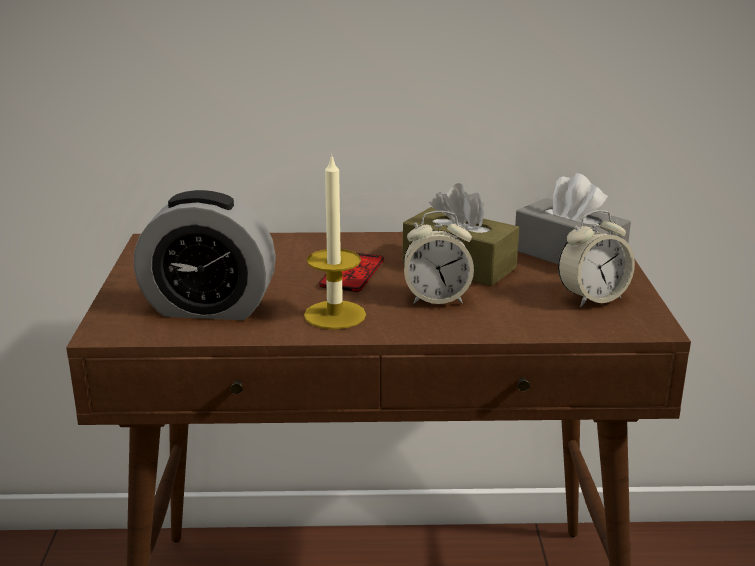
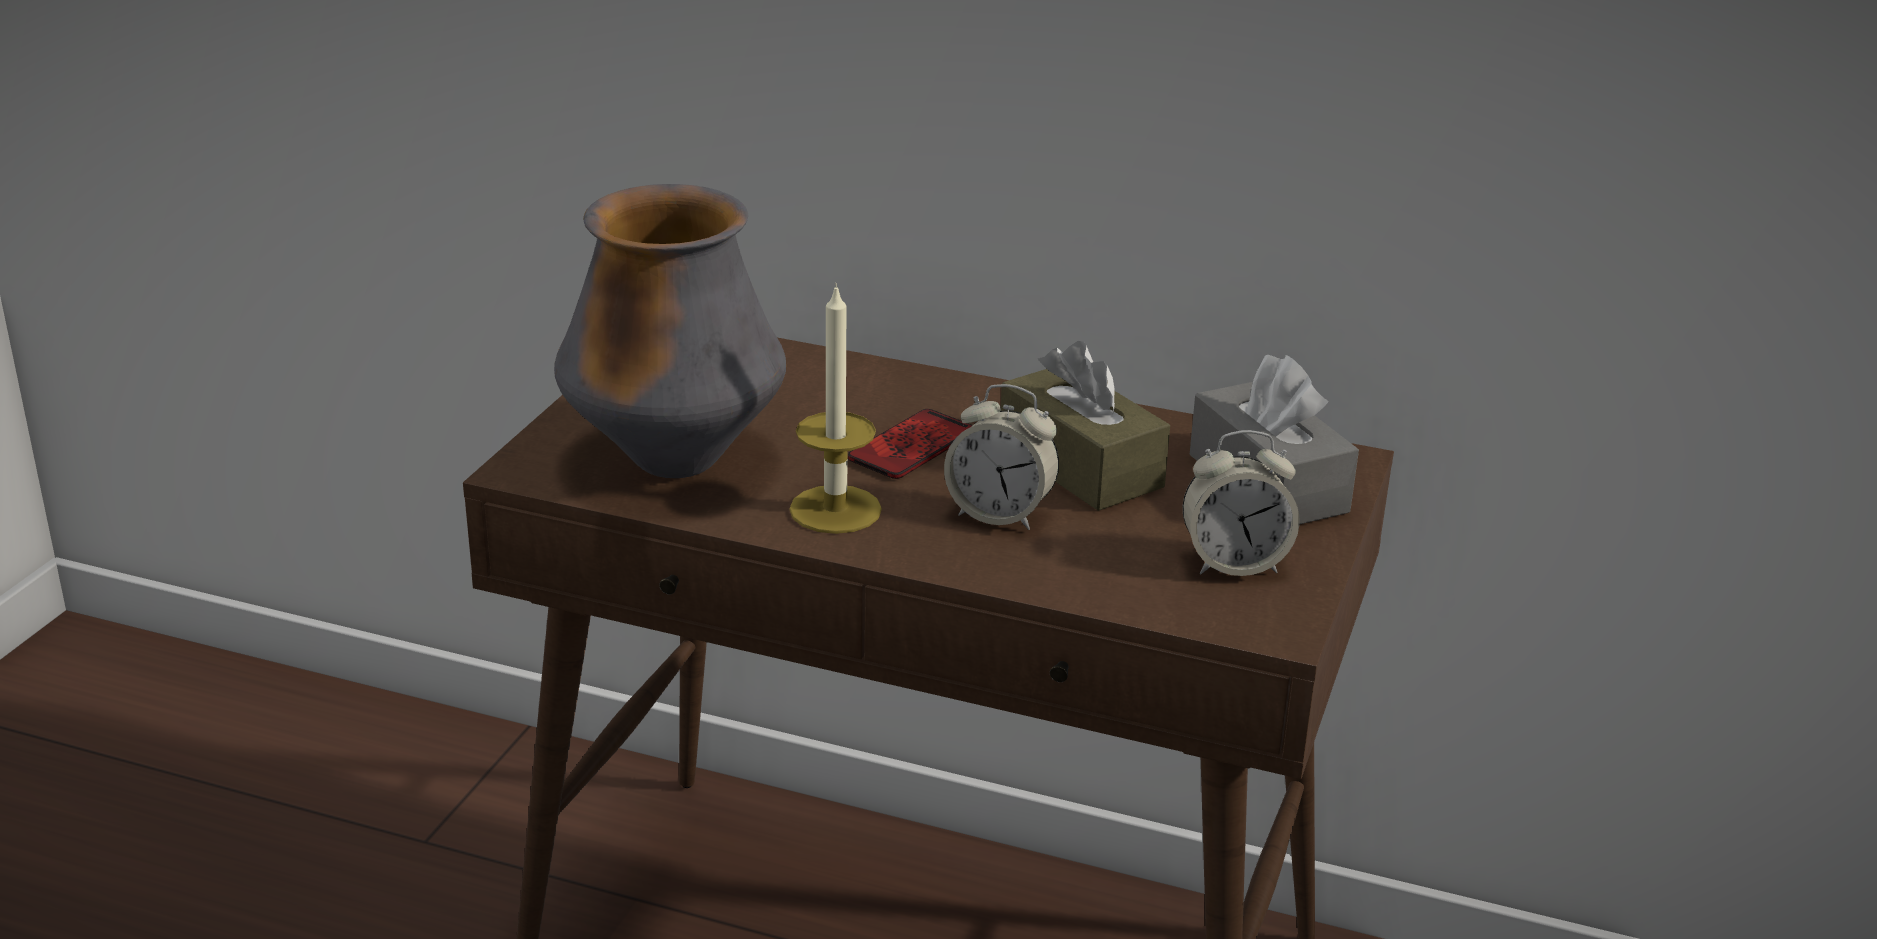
camera: 20 degrees right, 5 degrees up
(209, 308) = (676, 462): alarm clock -> vase

